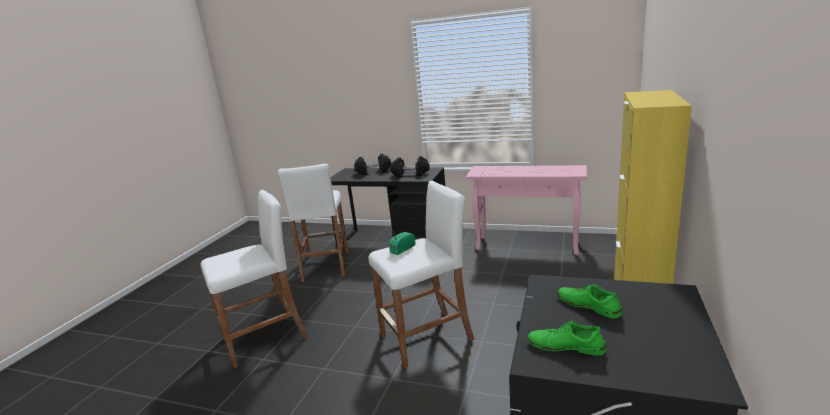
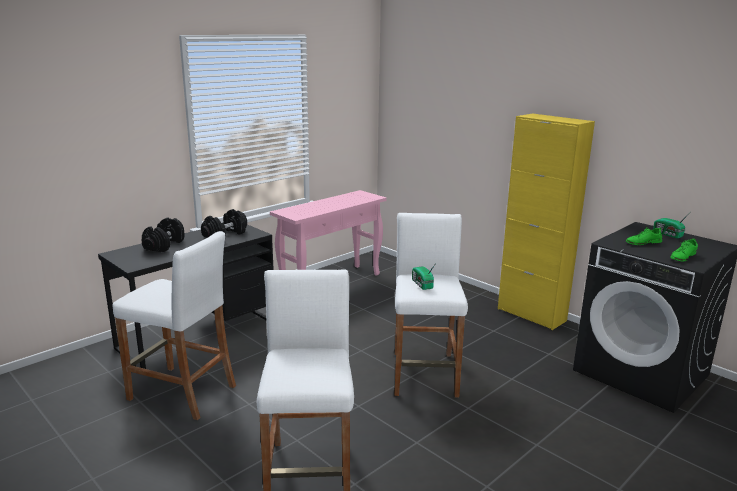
camera: 65 degrees left, 0 degrees up
(671, 319) = (668, 234): none -> radio

